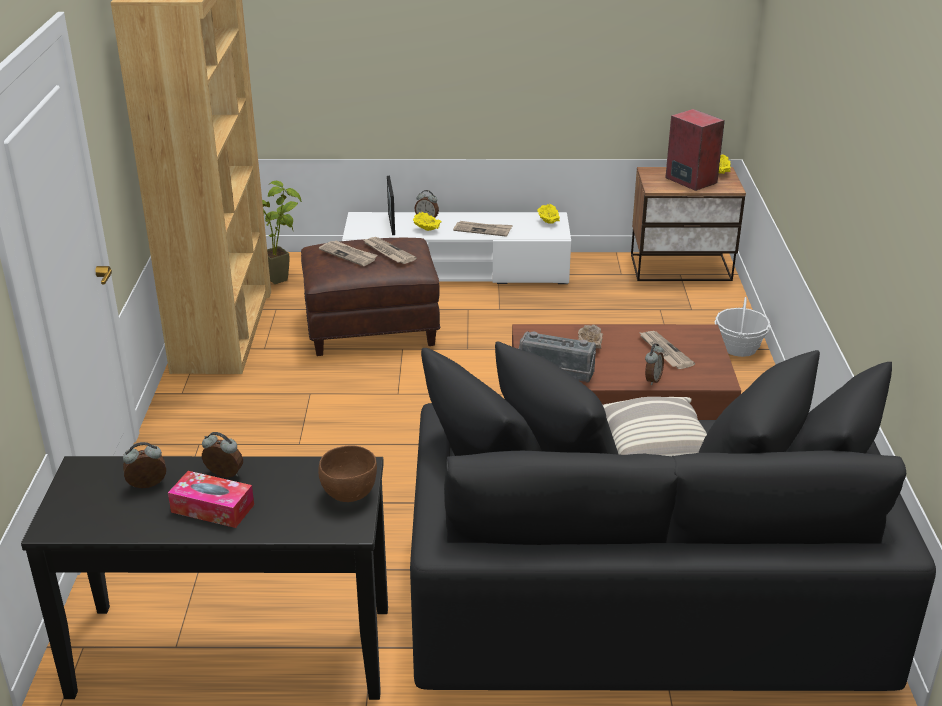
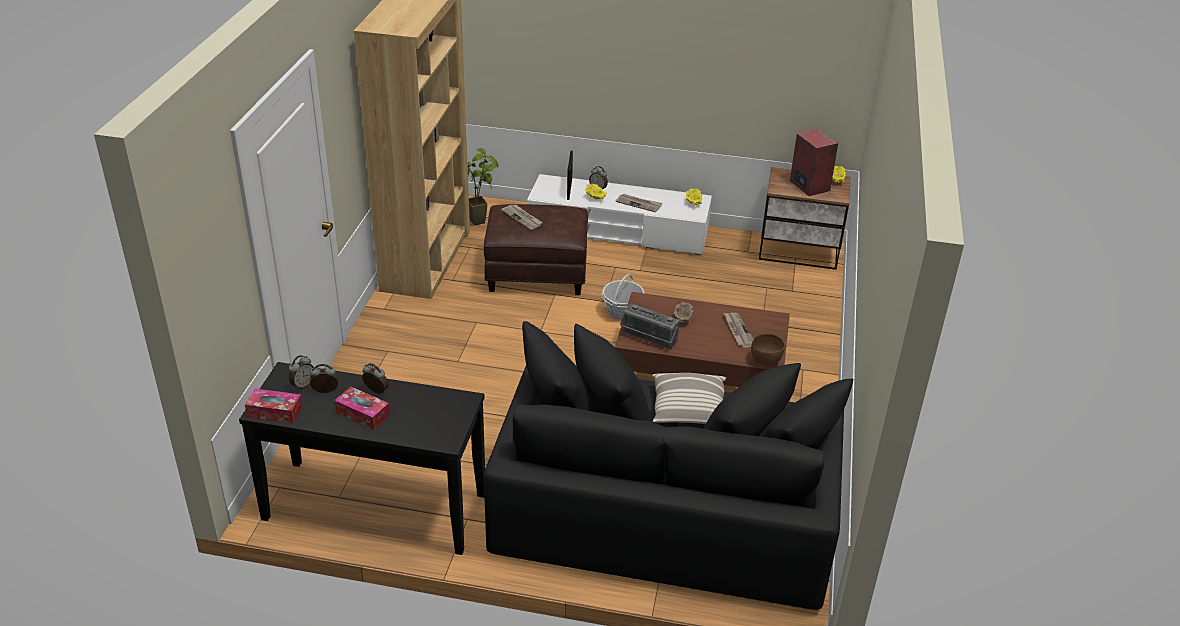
camera: 10 degrees right, 5 degrees up
(76, 524) = (275, 412): none -> tissue box
(349, 494) = (453, 417): brown bowl -> brown bowl (765, 361)
(388, 252) = (552, 219): newspaper -> none
(652, 380) = (719, 353): alarm clock -> alarm clock (303, 385)
(739, 347) = (816, 329): basket -> basket (622, 311)

